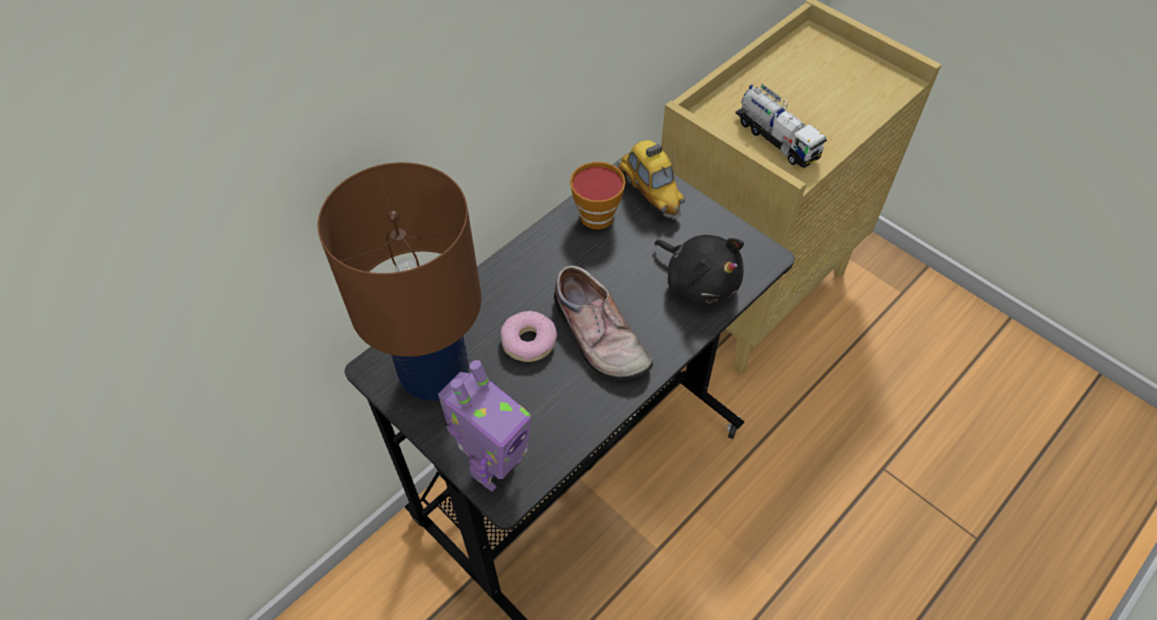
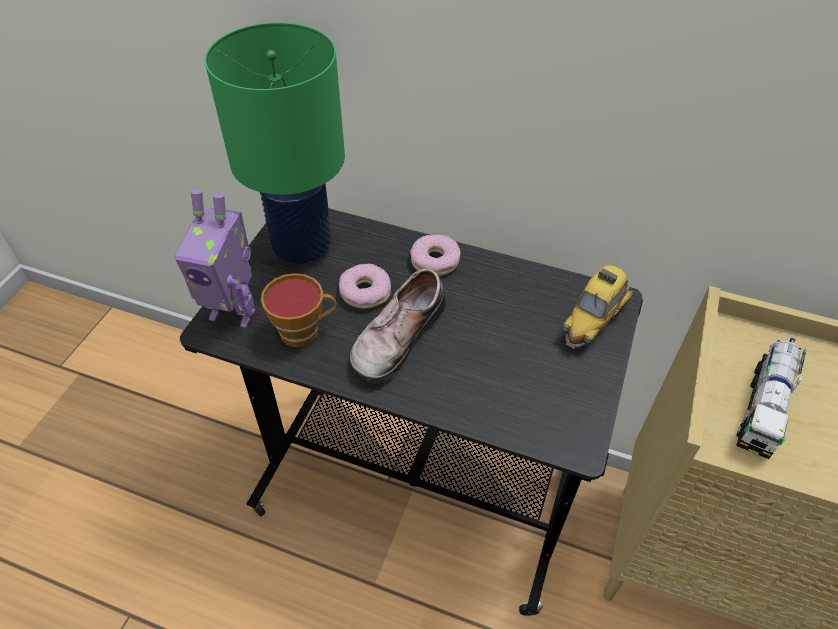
camera: 65 degrees right, 5 degrees down
(434, 377) = (302, 248): brown table lamp -> green table lamp
(519, 272) = (435, 261): none -> donut
(597, 212) = (539, 289): cup -> cup (304, 331)
(699, 280) = (508, 395): black plush toy -> none

